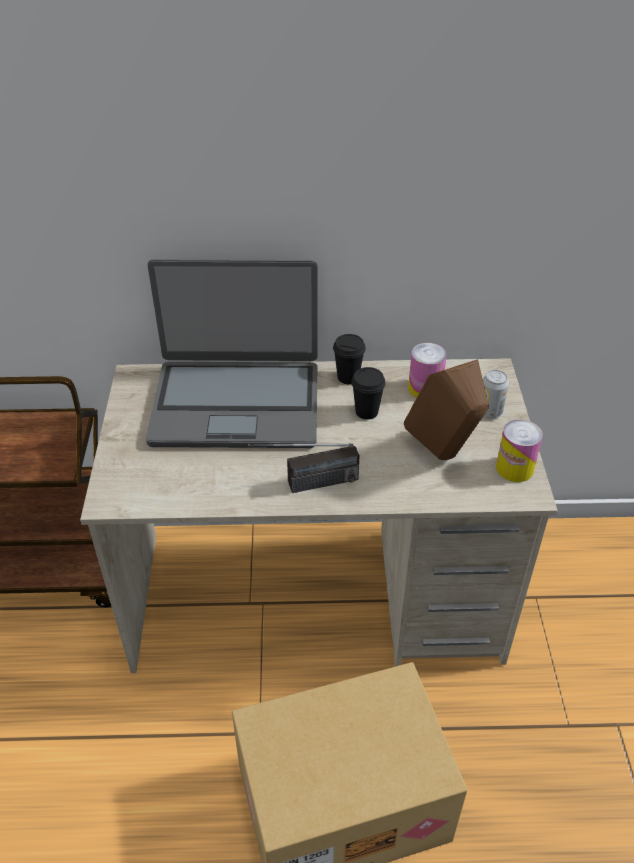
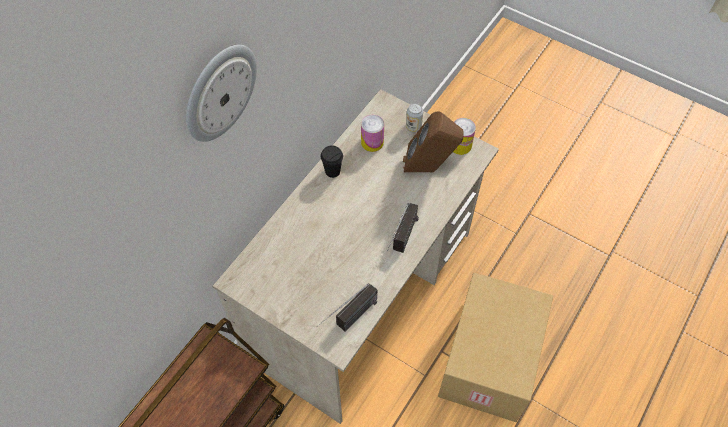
camera: 55 degrees left, 15 degrees up
(151, 492) = (349, 321): none -> radio
(189, 88) = (219, 92): none -> wall clock
(236, 404) = (308, 239): laptop -> none
(366, 412) = (368, 180): black cup -> none

